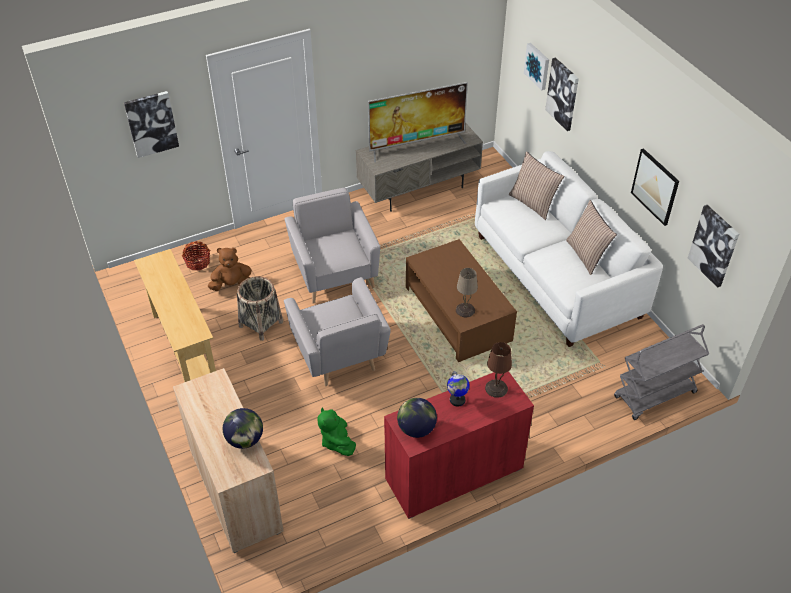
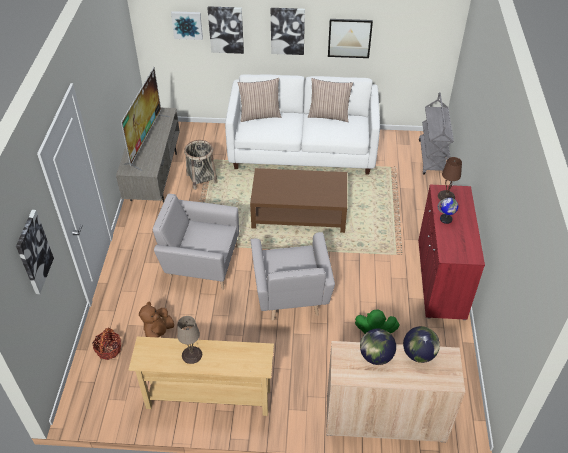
camera: 60 degrees left, 0 degrees up
(261, 324) = (220, 332): basket -> basket (201, 178)
(339, 355) = (291, 296): grey armchair -> grey armchair turned 75 degrees clockwise
(416, 429) = (460, 250): globe -> globe (376, 356)
(465, 310) = (327, 195): beige table lamp -> beige table lamp (192, 355)
(714, 245) = (417, 42): picture -> picture (287, 30)

